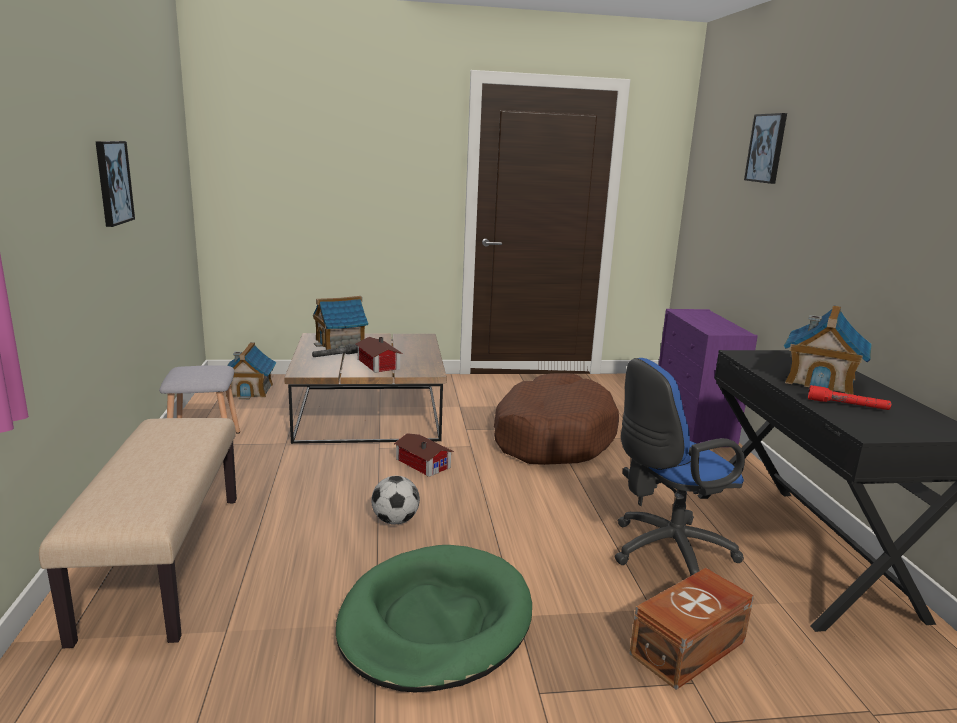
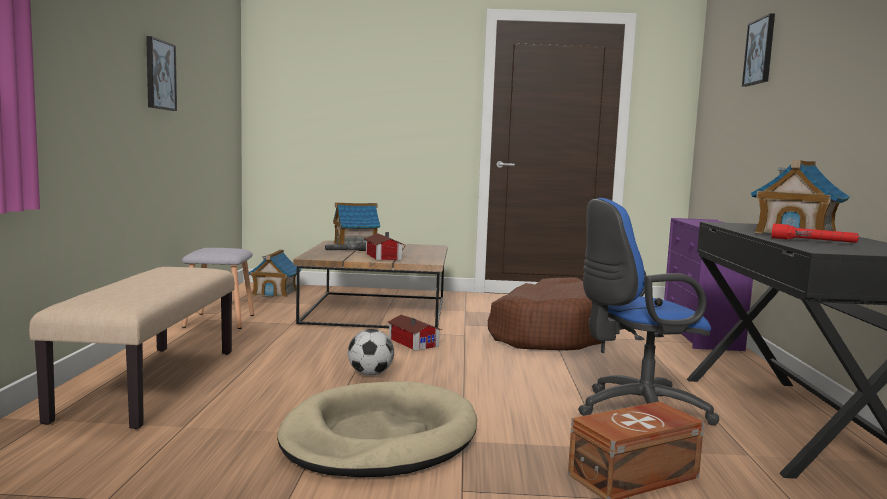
camera: 10 degrees right, 10 degrees down
(435, 622) = (379, 437): green dog bed -> beige dog bed

